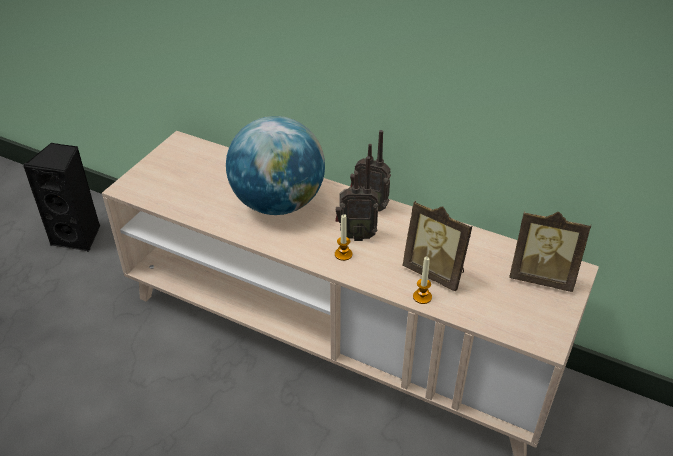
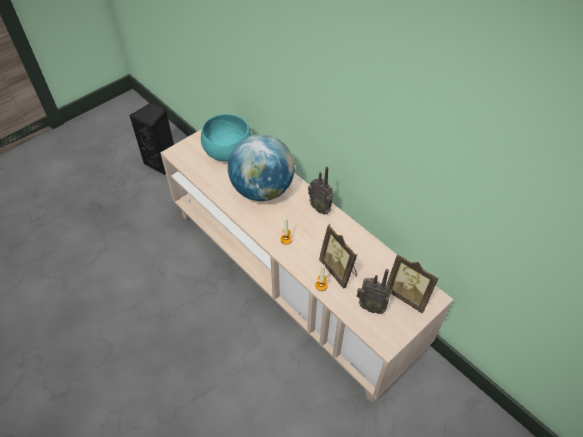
camera: 20 degrees right, 10 degrees up
(203, 170) = (227, 151): none -> turquoise bowl
(356, 235) = (301, 227): radio -> radio (370, 306)

